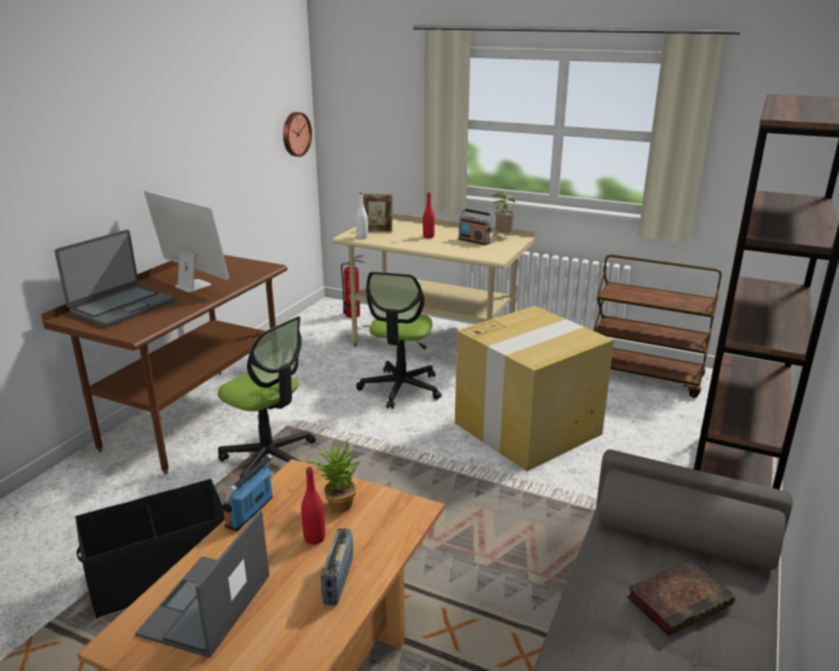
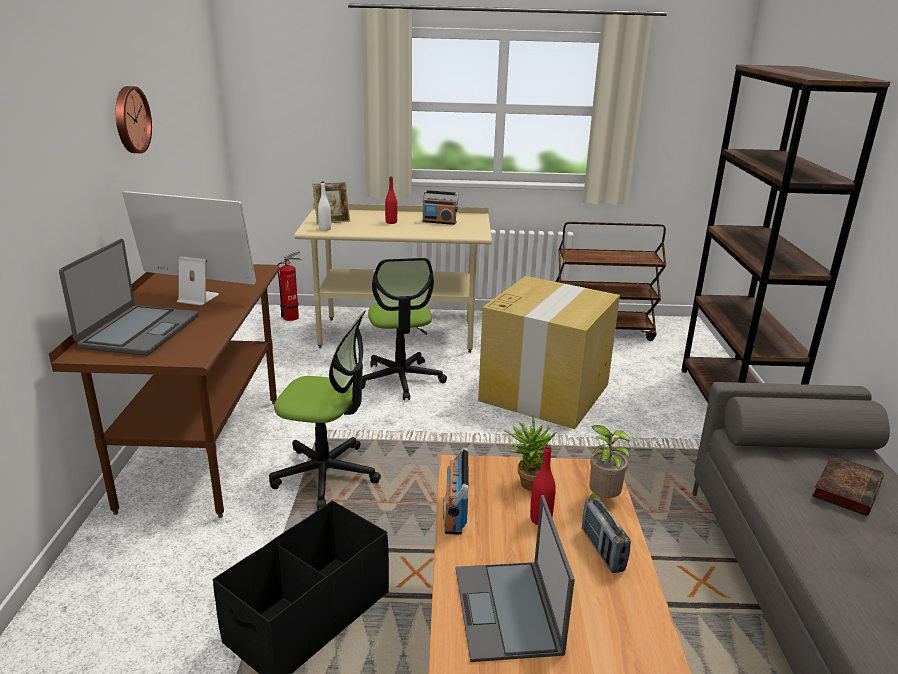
camera: 25 degrees left, 0 degrees up
(295, 134) = (213, 124): wall clock -> wall clock (130, 120)
(502, 237) = (460, 216): potted plant -> potted plant (601, 500)

